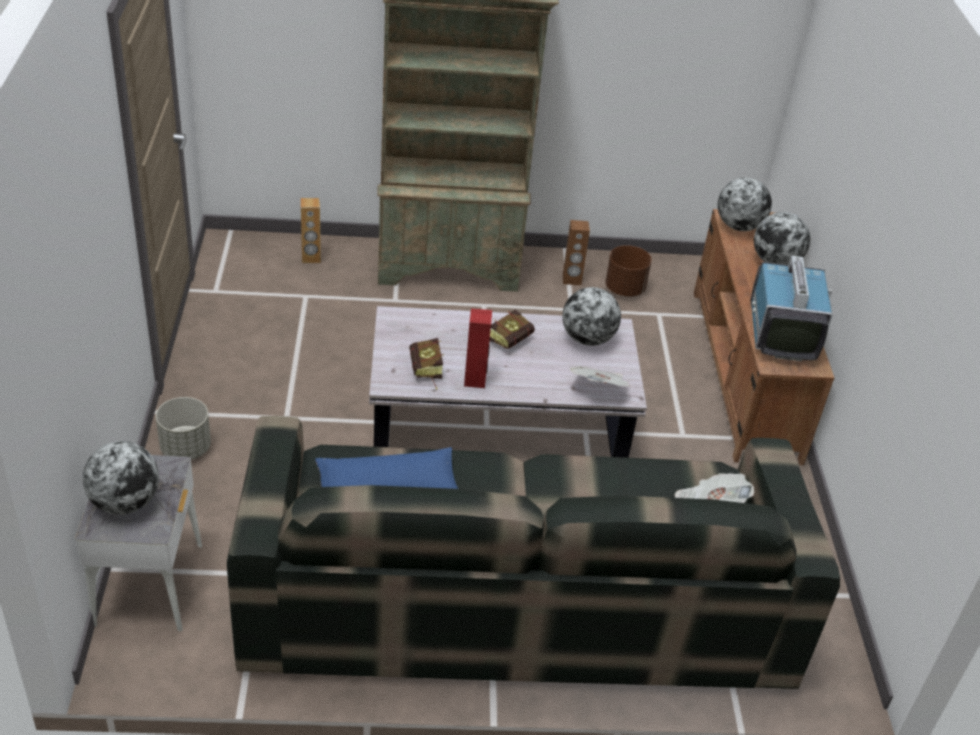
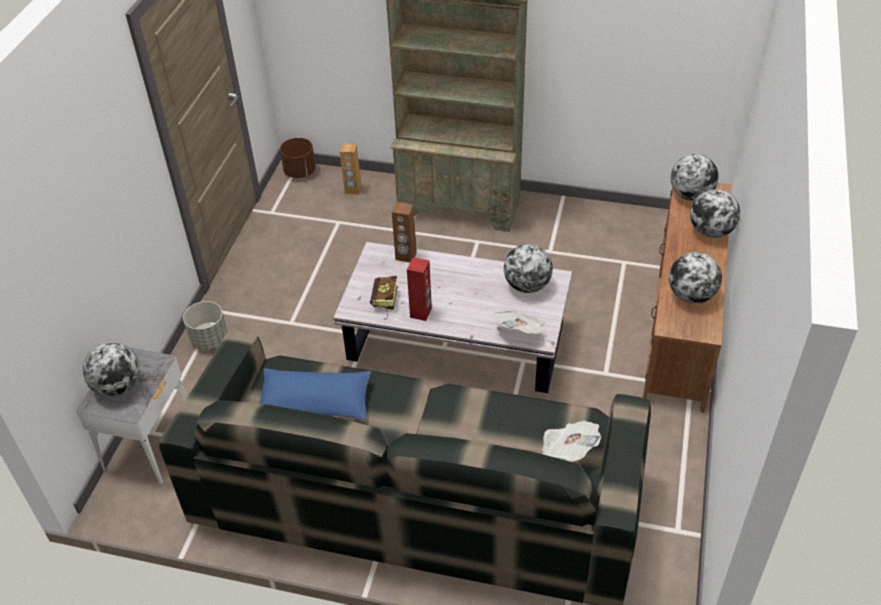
camera: 20 degrees right, 5 degrees up
(513, 339) = (465, 280): book -> none
(571, 280) = (559, 225): brown speaker -> brown speaker (406, 256)
(625, 289) = (602, 237): brown planter -> brown planter (300, 172)
(782, 330) = (691, 296): television -> globe

